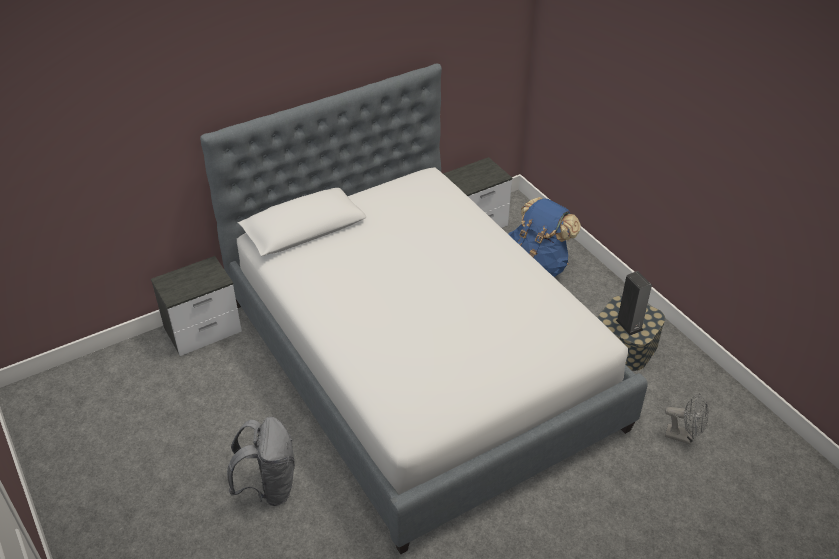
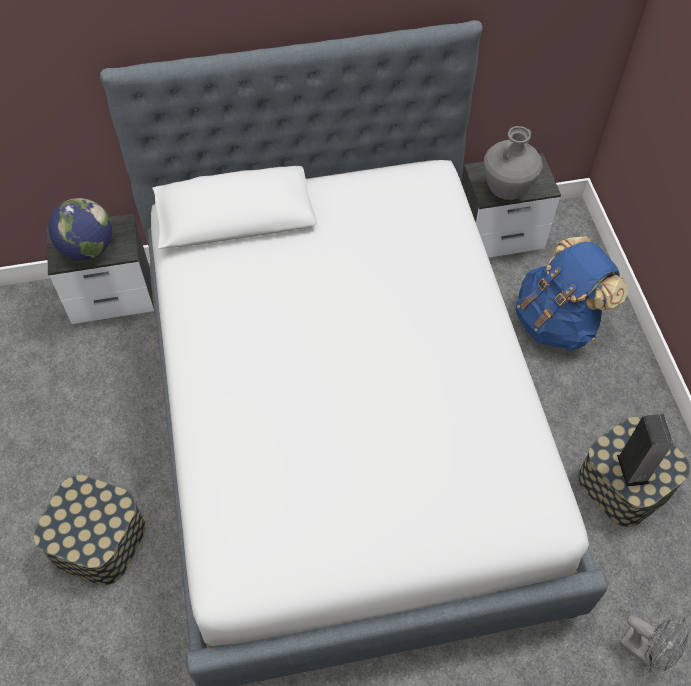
camera: 20 degrees right, 15 degrees up
(190, 284) = (88, 248): none -> globe
(269, 487) = (98, 540): grey backpack -> storage box
(475, 183) = (506, 190): none -> grey vase

